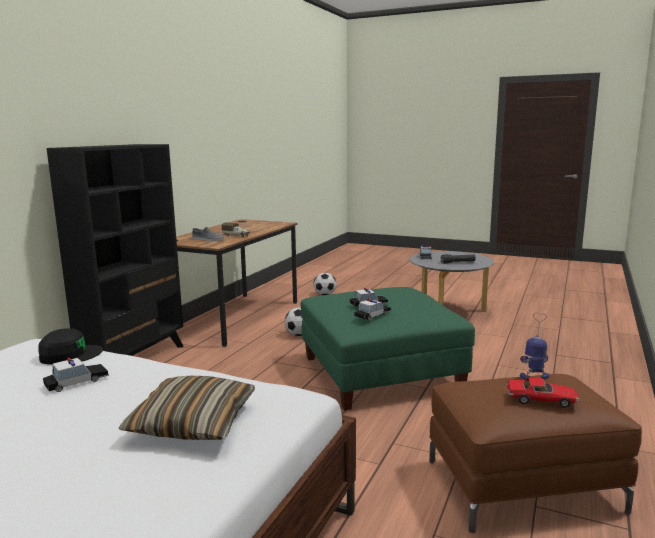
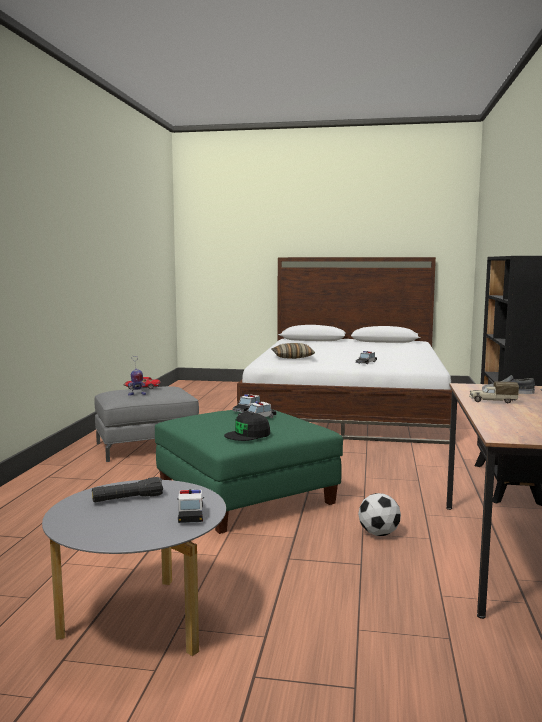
camera: 165 degrees right, 5 degrees down
(70, 355) = (396, 366): black cap -> black cap (248, 434)
(325, 294) = (454, 665): football -> none
(522, 485) = (147, 447): brown ottoman -> grey ottoman

